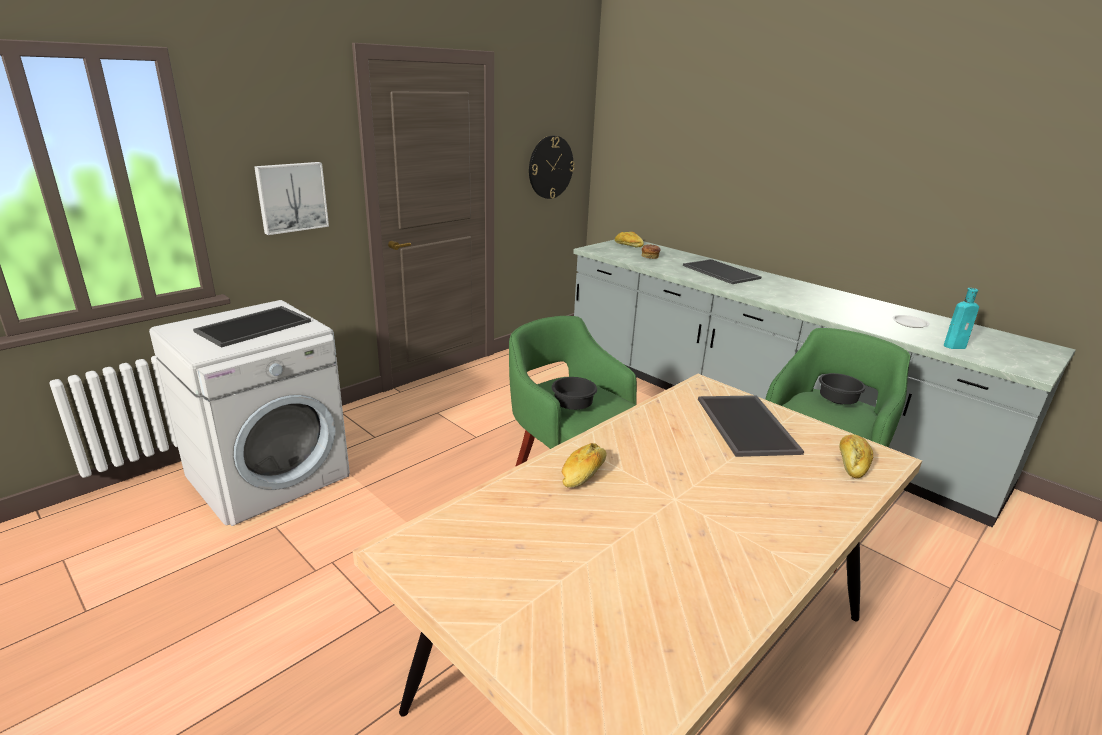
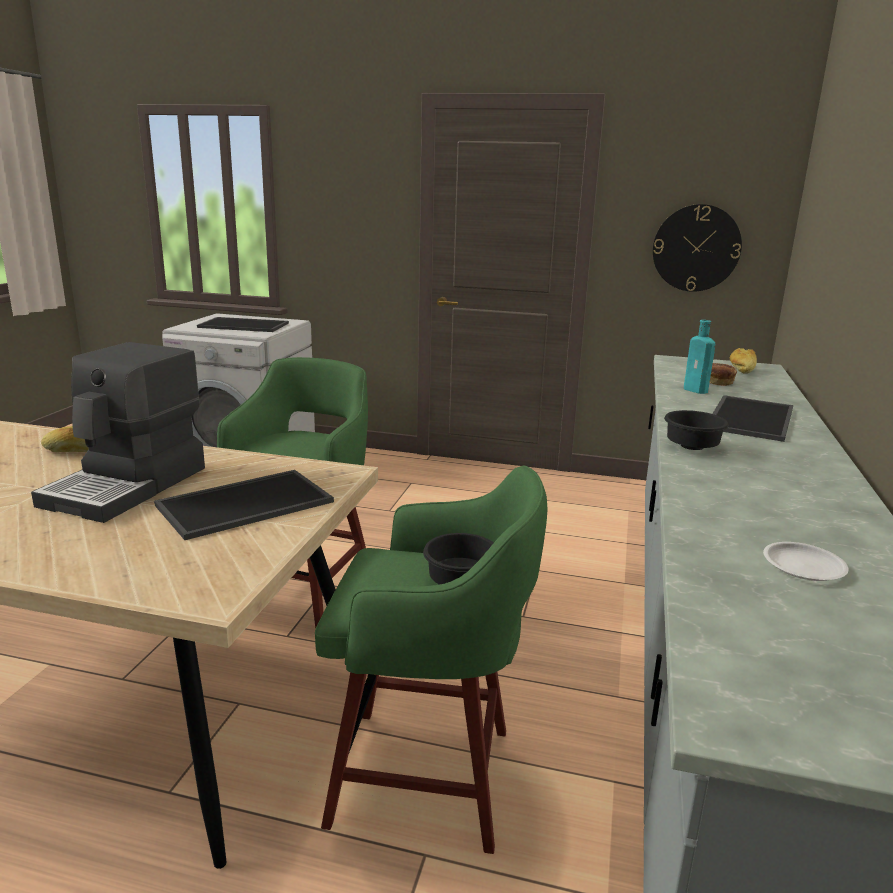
camera: 60 degrees right, 5 degrees down
(291, 197) = (347, 235): picture -> none
(573, 407) = (264, 446): black bowl -> black bowl (691, 447)
(689, 461) = (129, 486): none -> coffee machine
(852, 463) = (180, 572): bread -> none
(956, 346) = (744, 617): turquoise bottle -> turquoise bottle (697, 390)

